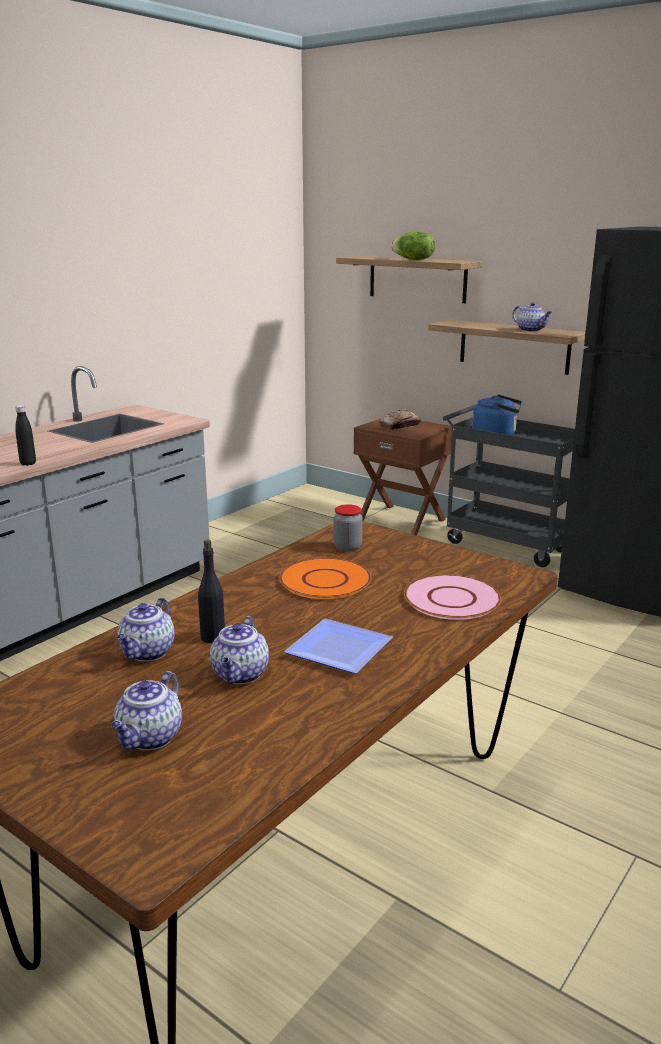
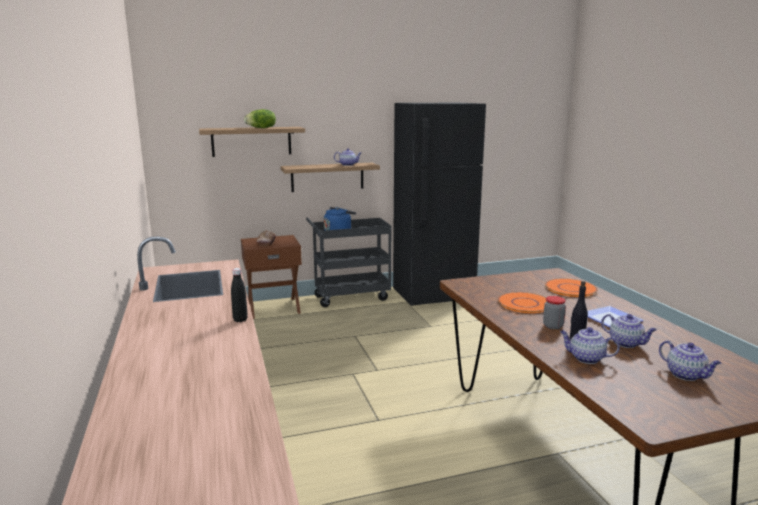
camera: 55 degrees left, 5 degrees down
(147, 653) = (586, 358): teapot -> teapot turned 150 degrees clockwise
(347, 547) = (484, 290): jar -> jar (553, 326)
(451, 599) = (570, 288): pink plate -> orange plate

